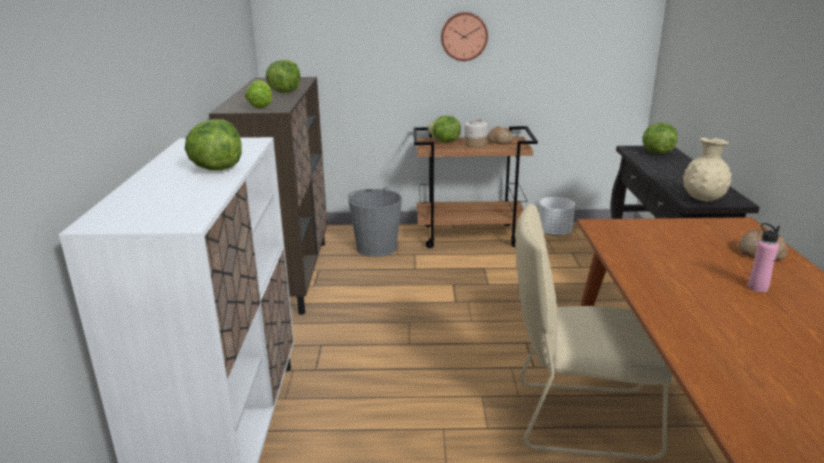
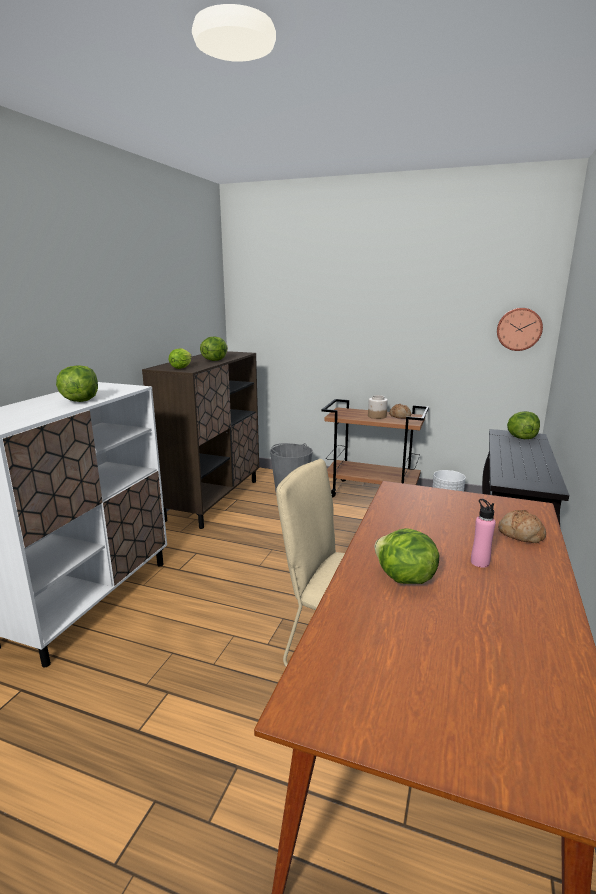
camera: 20 degrees right, 5 degrees down
(444, 142) = (354, 412): lettuce -> lettuce (404, 578)
(464, 36) = (378, 328): wall clock -> wall clock (519, 329)
(703, 199) = (517, 481): beige vase -> none

